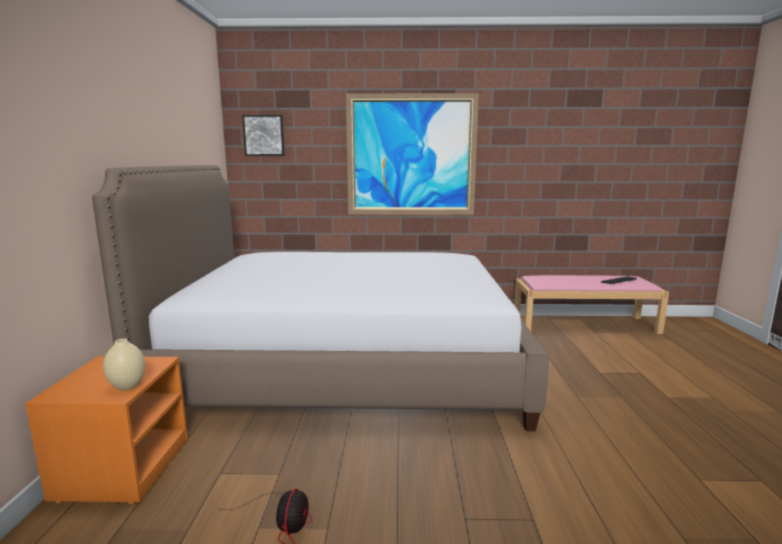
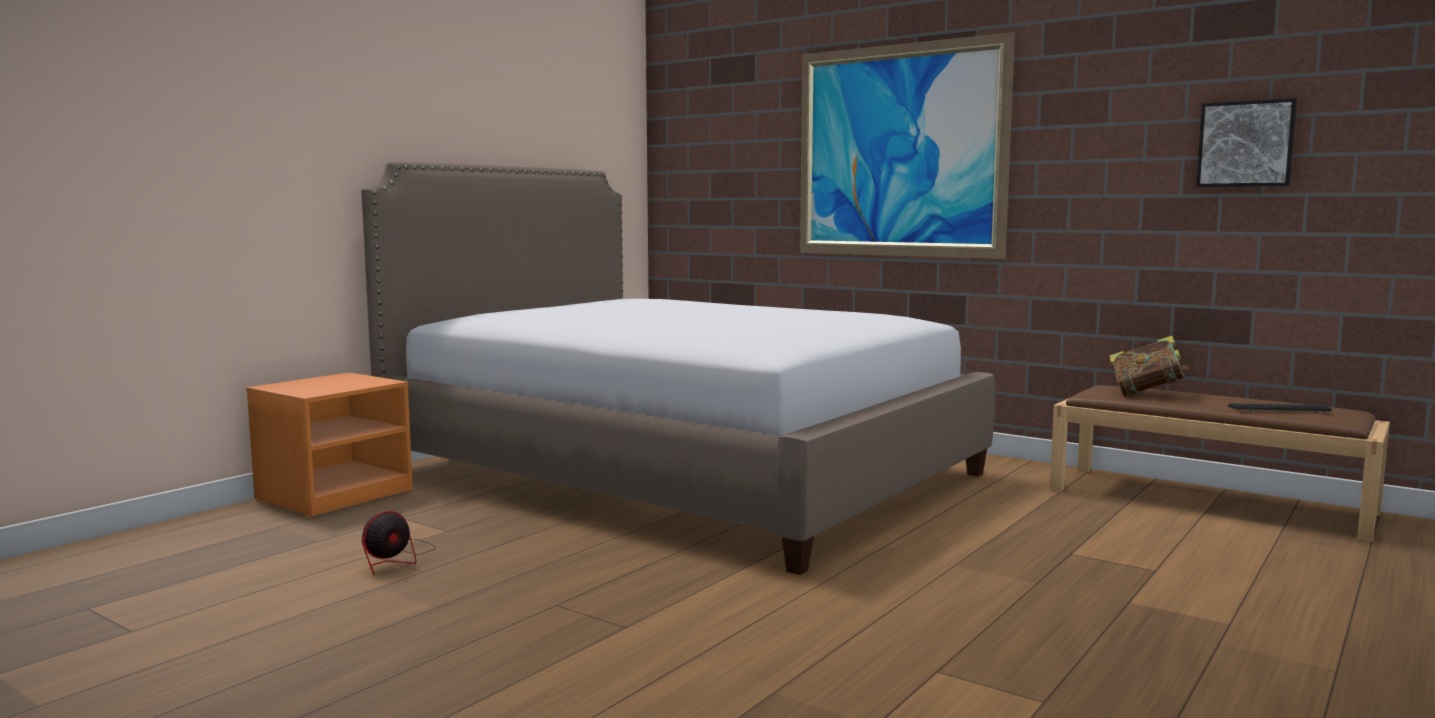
camera: 35 degrees right, 5 degrees down
(128, 386) = (327, 390): beige vase -> none
(264, 135) = (693, 128): picture -> picture (1246, 144)
(558, 279) = (1146, 394): none -> book
(584, 324) = (1210, 501): pink bench -> brown bench

